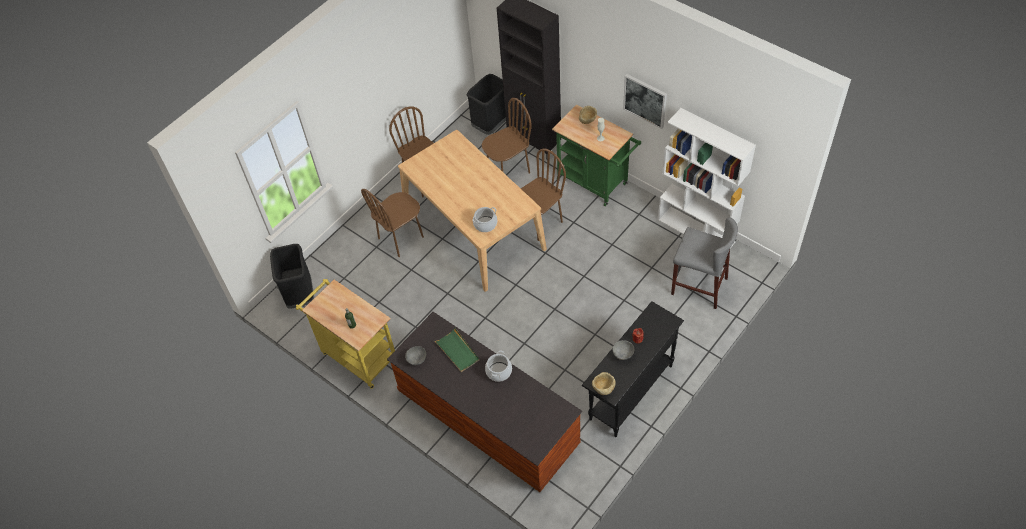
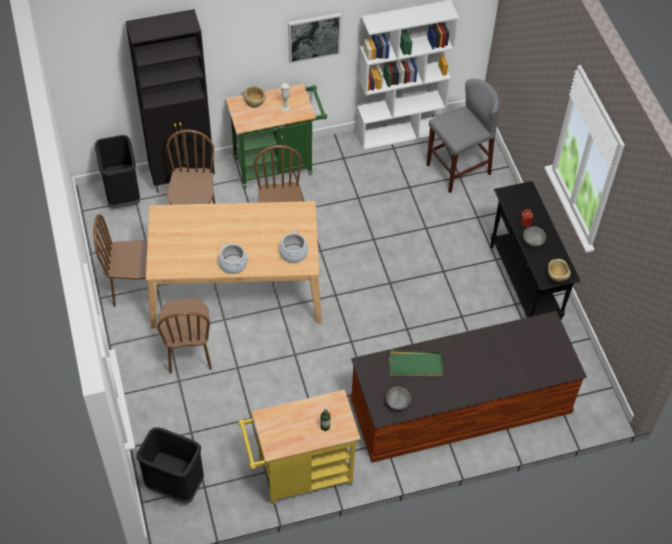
camera: 60 degrees left, 0 degrees up
(498, 371) = (465, 346): cooking pot -> cooking pot (233, 264)

